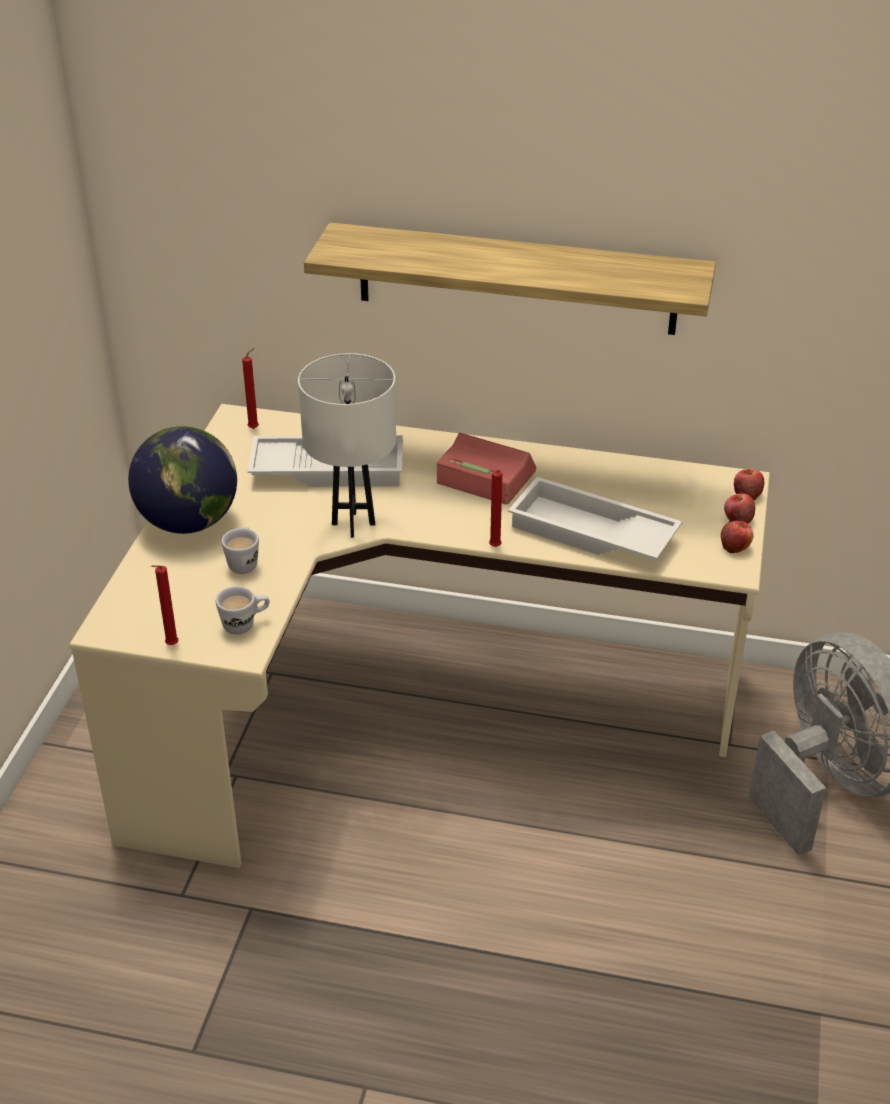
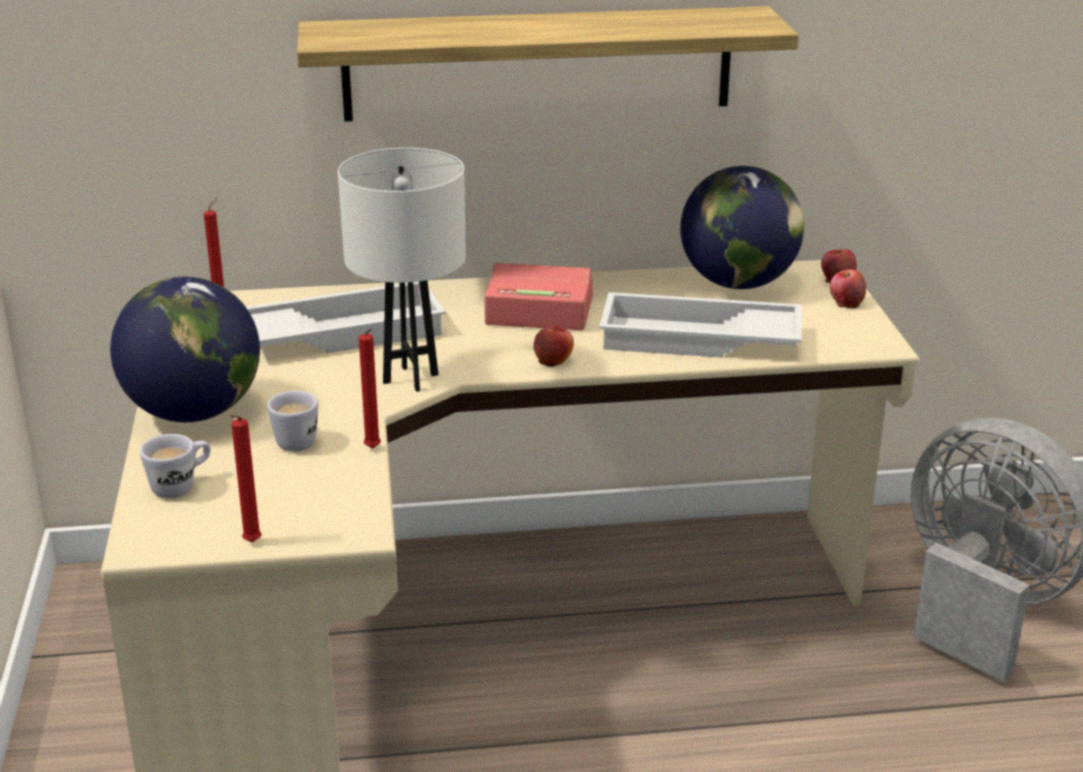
camera: 20 degrees left, 10 degrees down
(245, 624) = (339, 501): white mug -> white mug (181, 486)
(495, 548) = (599, 371): red candle -> red candle (373, 449)
(661, 482) = (737, 284): none -> globe
(735, 547) = (863, 325): apple -> apple (553, 360)

